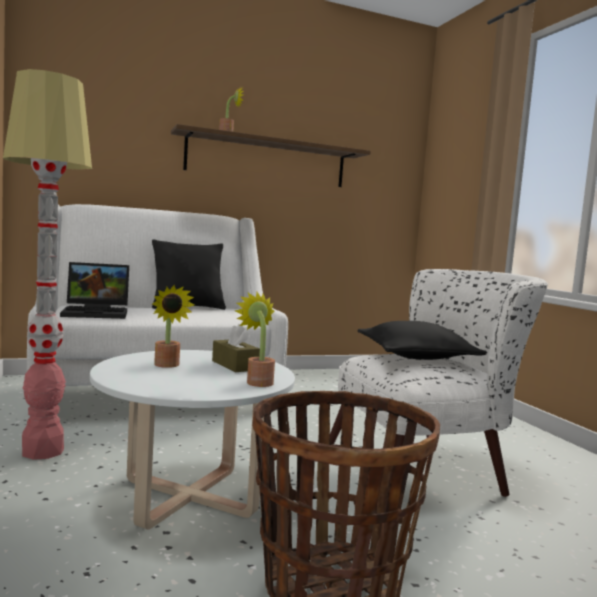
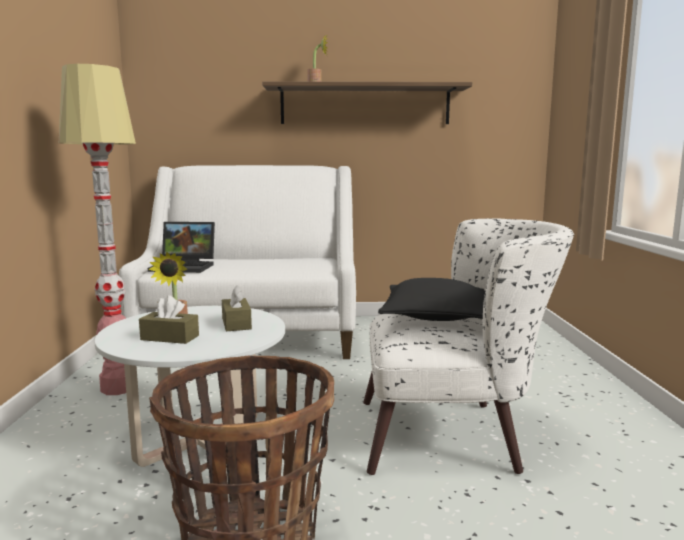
camera: 20 degrees right, 5 degrees up
(184, 379) = (170, 337): none -> brown tissue box
(187, 307) = (278, 258): black pillow -> none
(257, 381) = (232, 342): potted plant -> none

